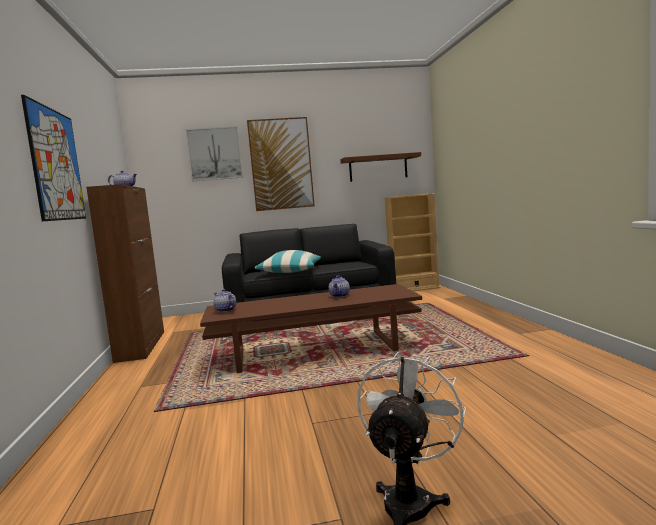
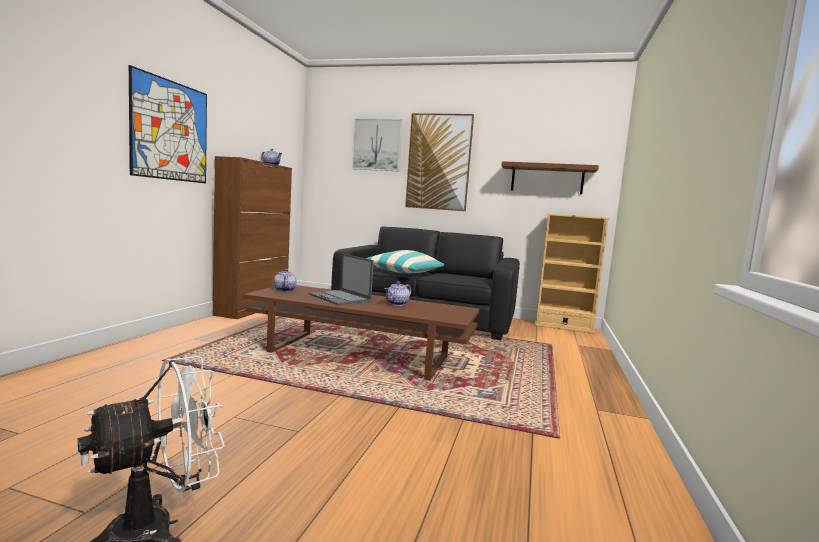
camera: 25 degrees right, 0 degrees up
(287, 303) = (340, 298): none -> laptop

